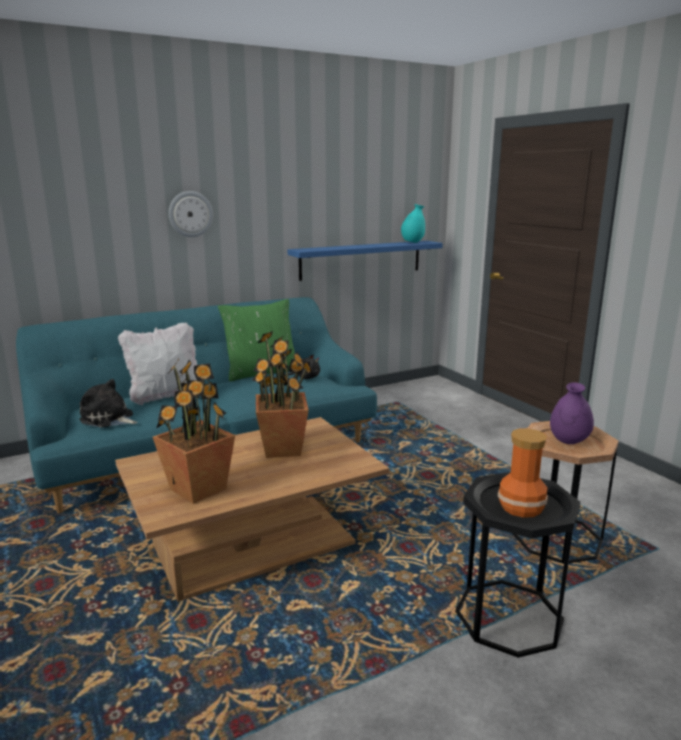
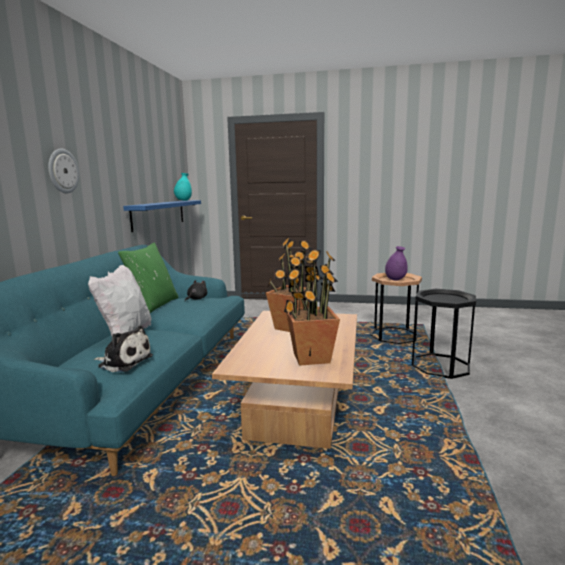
camera: 50 degrees left, 5 degrees down
(109, 419) = (124, 361): plush toy -> plush toy turned 135 degrees counterclockwise
(521, 507) = (448, 299): vase -> none

